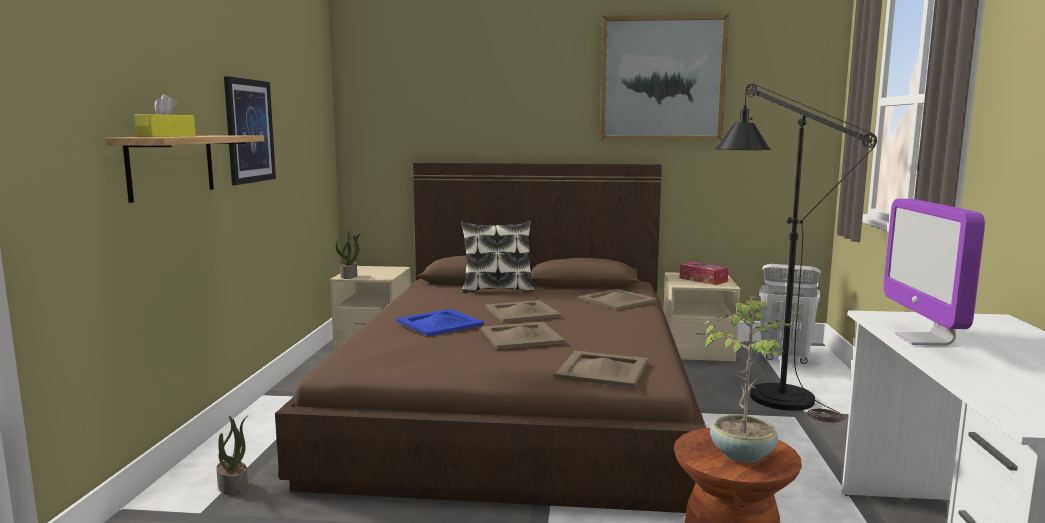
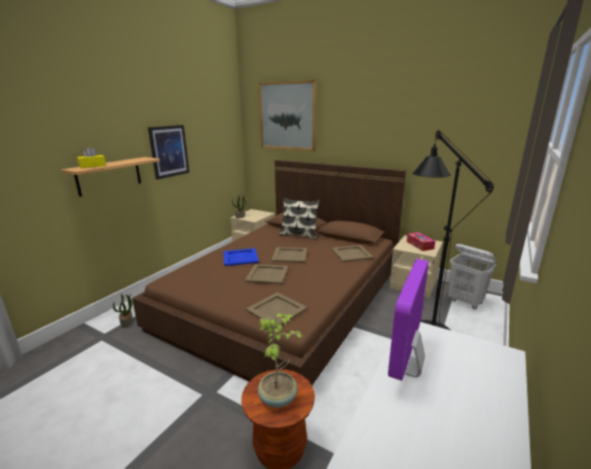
camera: 25 degrees right, 10 degrees up
(662, 79) = (411, 116): picture -> picture (287, 116)

